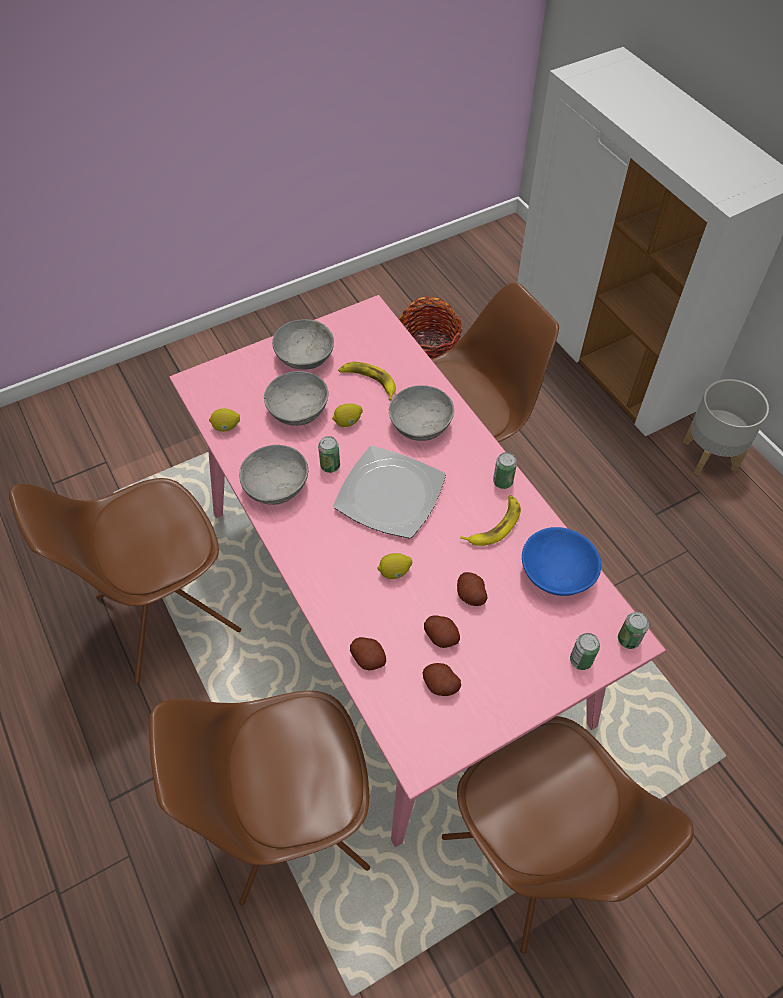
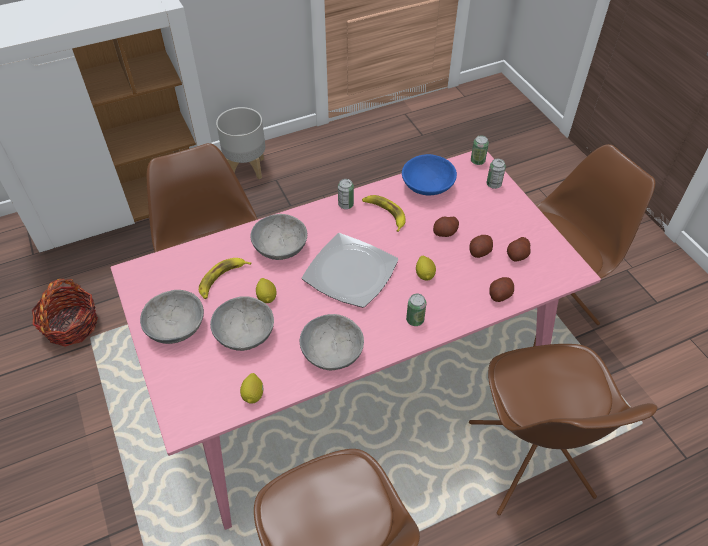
camera: 85 degrees left, 5 degrees down
(330, 466) = (314, 312): can -> can (415, 320)

